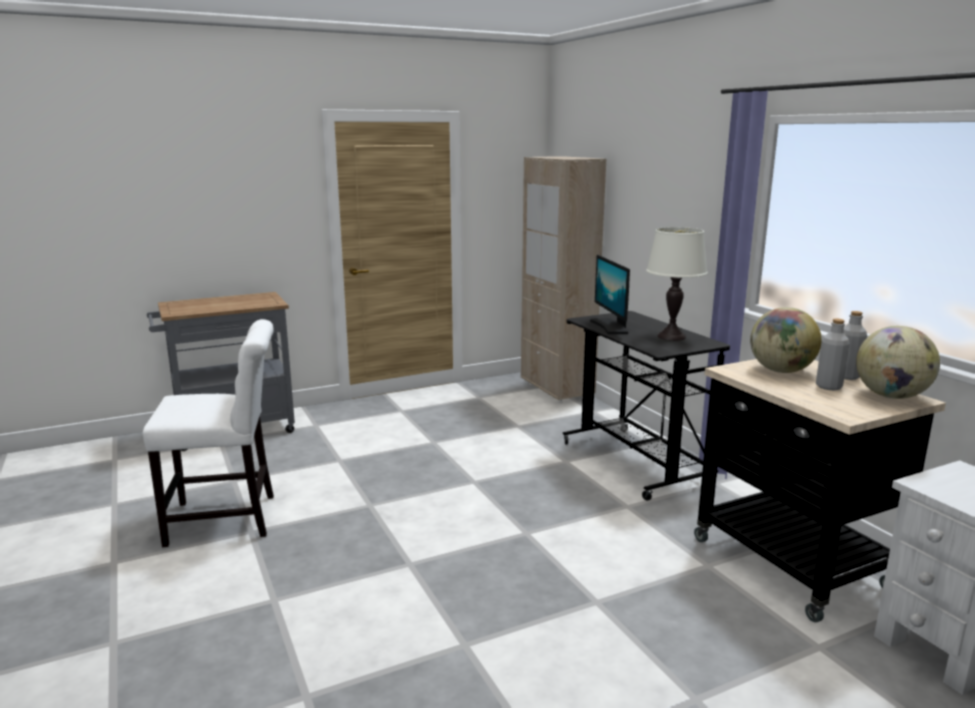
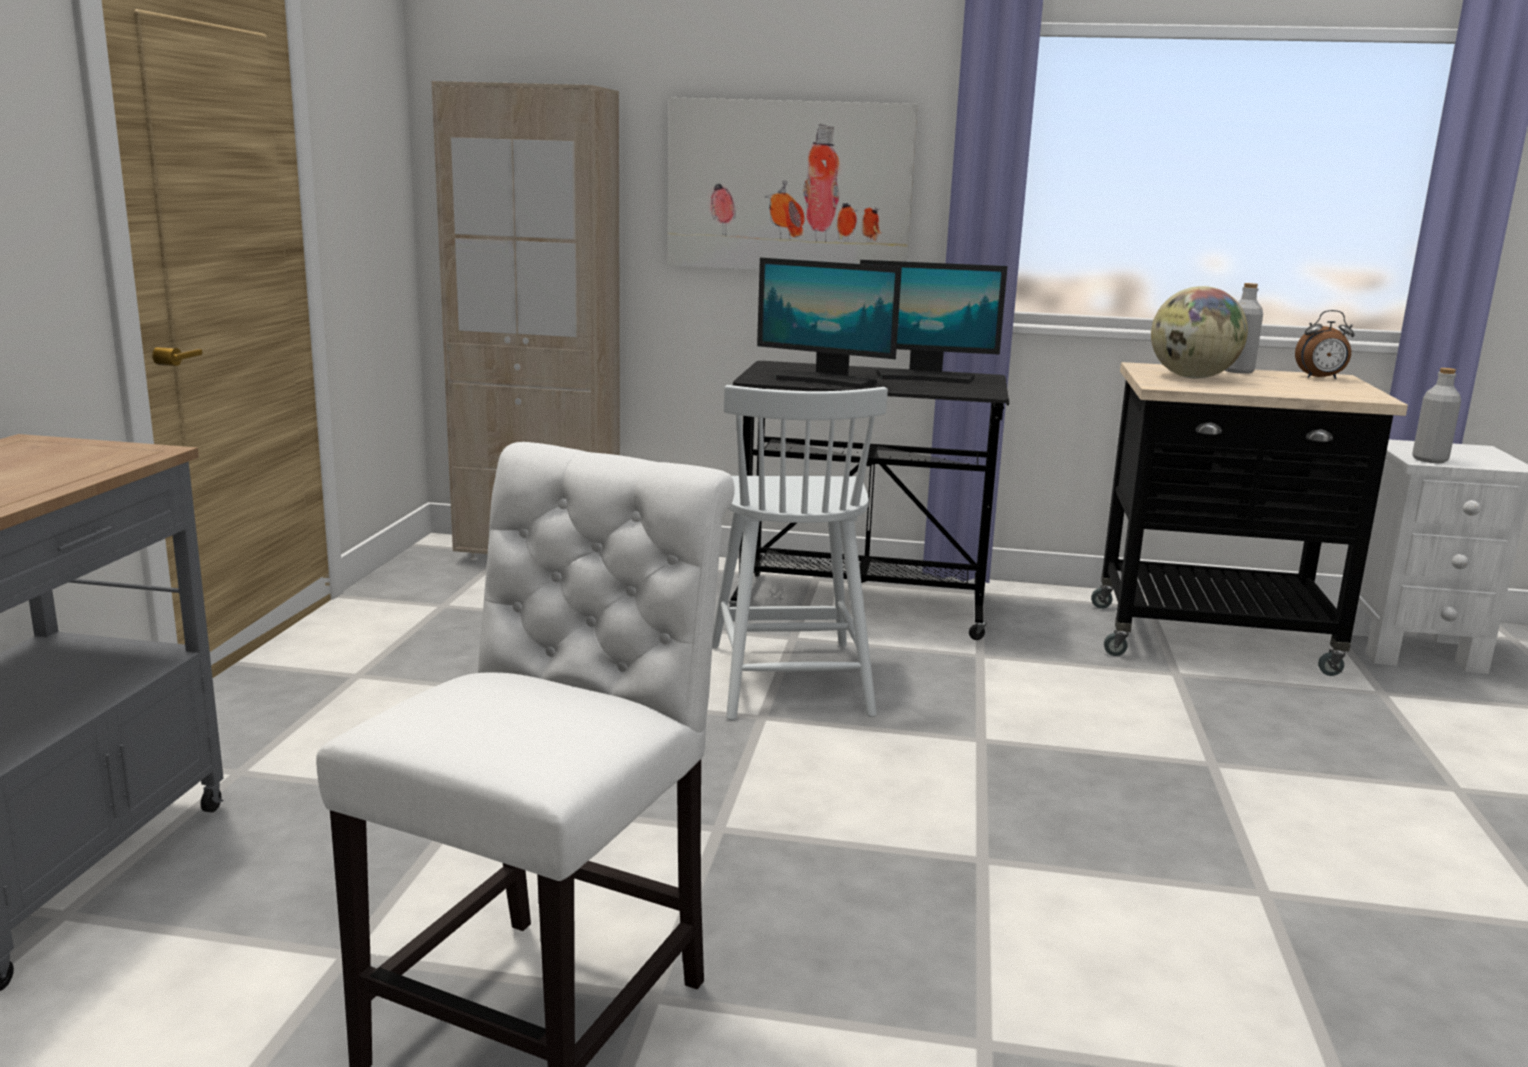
camera: 55 degrees left, 0 degrees up
(521, 474) = (788, 677): none -> white chair
(665, 214) = (789, 187): none -> picture
(671, 336) = (925, 378): white table lamp -> monitor
(828, 387) = (1269, 381): grey bottle -> grey bottle (1429, 460)
(891, 396) = (1321, 378): globe -> alarm clock

